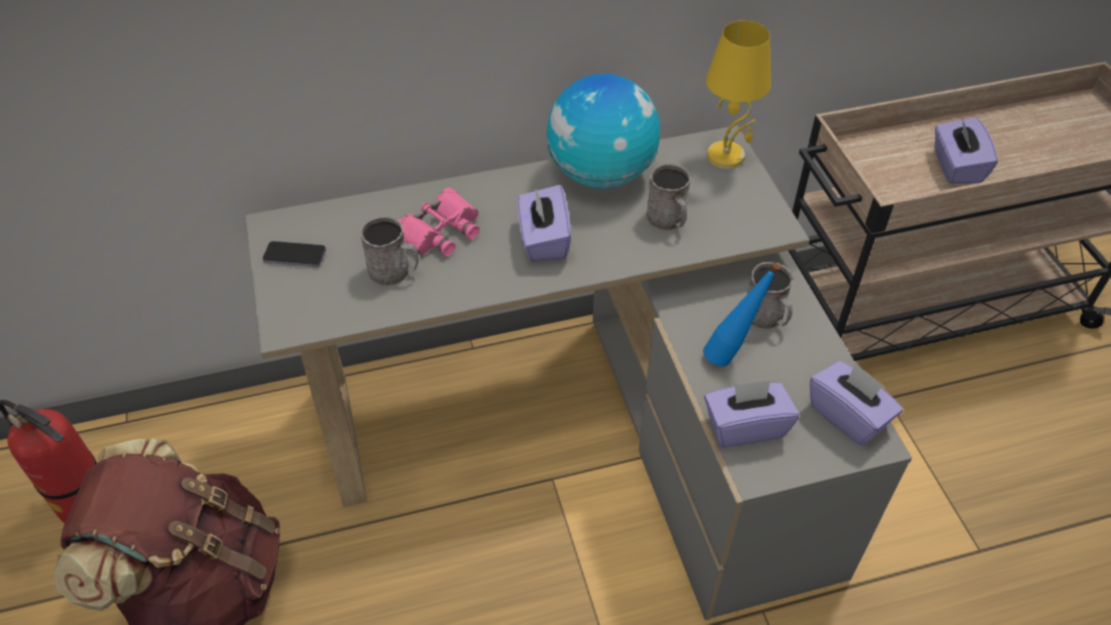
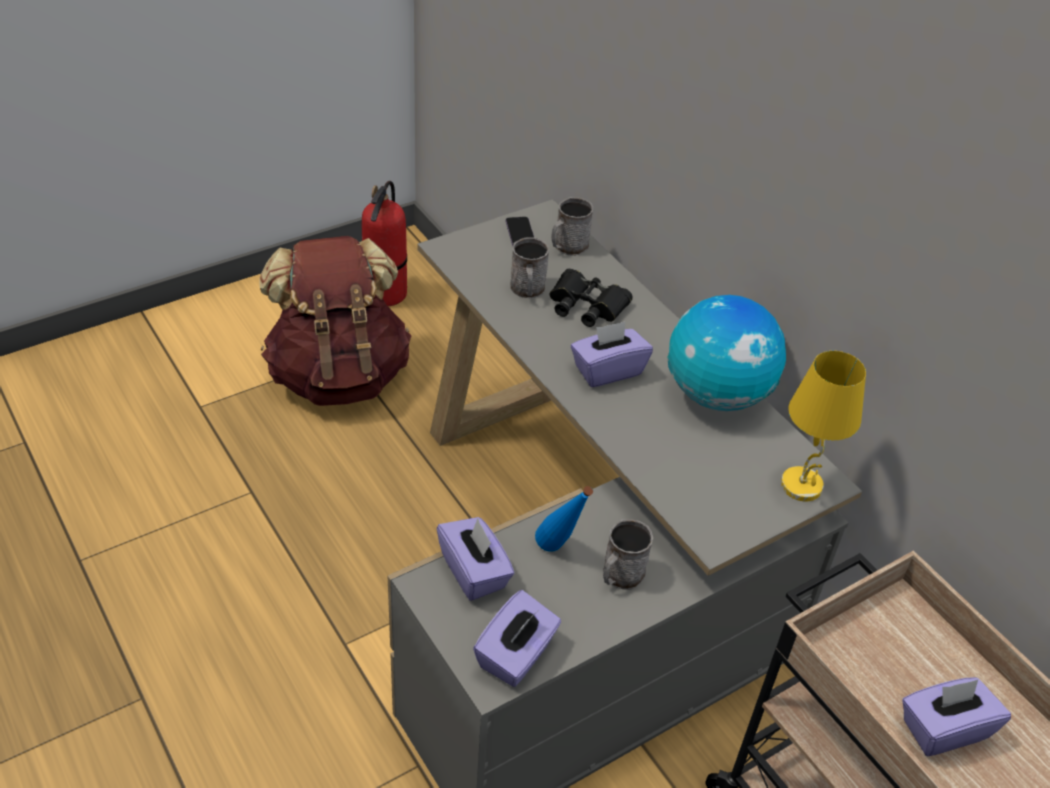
camera: 70 degrees right, 5 degrees down
(439, 231) = (587, 305): pink binoculars -> black binoculars
(668, 220) = (678, 452): grey mug -> grey mug (568, 247)

